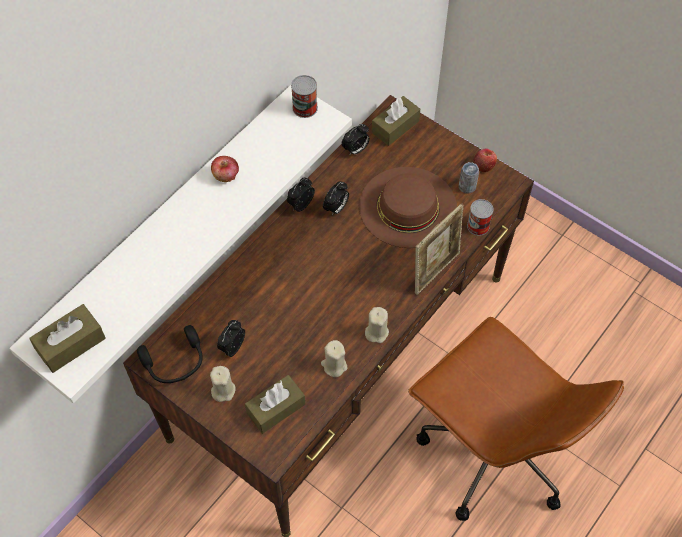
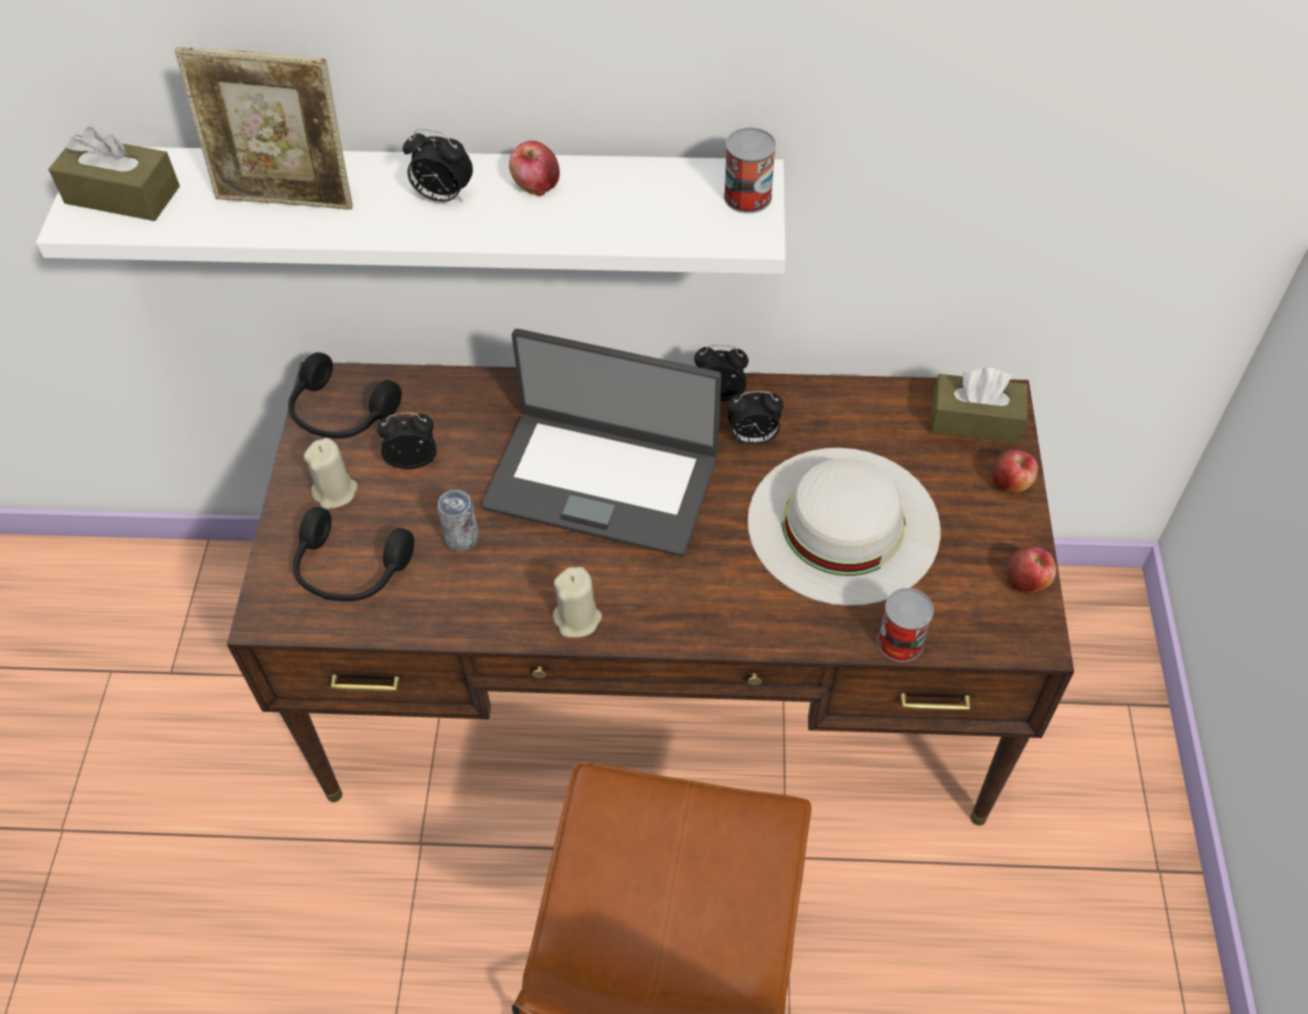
camera: 55 degrees right, 5 degrees down
(276, 408) = (350, 570): brown tissue box -> black headphones
(310, 278) = (602, 480): none -> laptop
(334, 365) = (475, 599): beige candle -> none
(355, 150) = (880, 399): alarm clock -> alarm clock (442, 197)
(407, 207) = (843, 524): brown hat -> white hat
(435, 137) = (1011, 483): none -> apple
(435, 271) = (758, 632): picture frame -> picture frame (287, 199)
(467, 187) = (961, 581): can -> can (462, 538)

